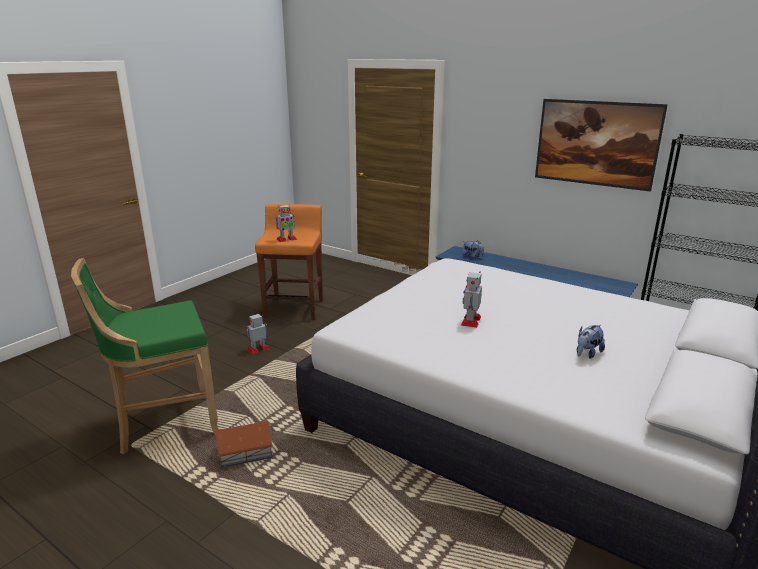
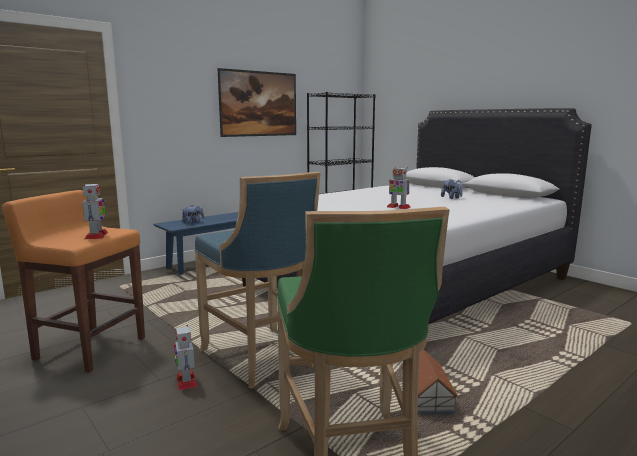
camera: 75 degrees left, 10 degrees down
(295, 368) = (261, 358): none -> blue stool

